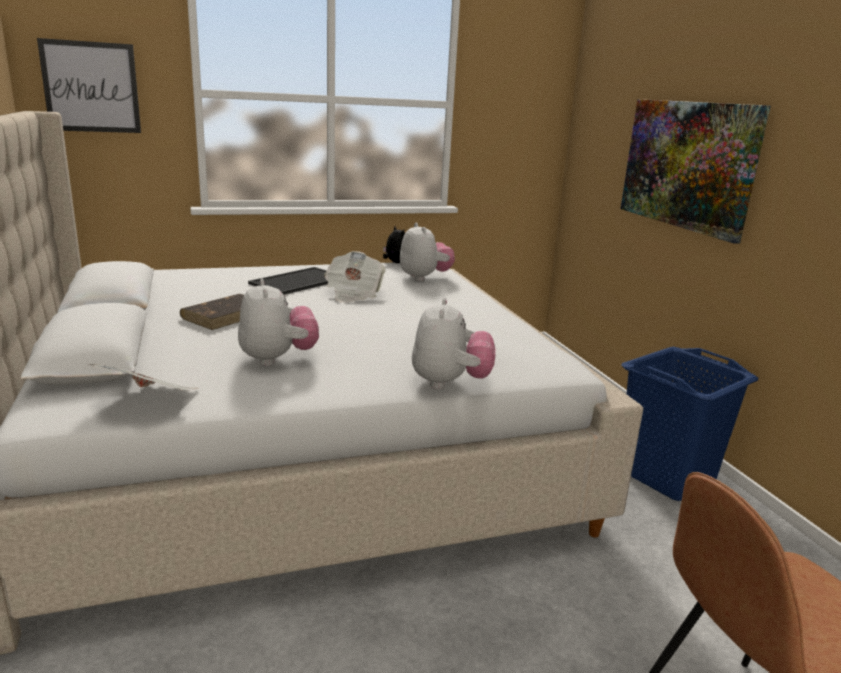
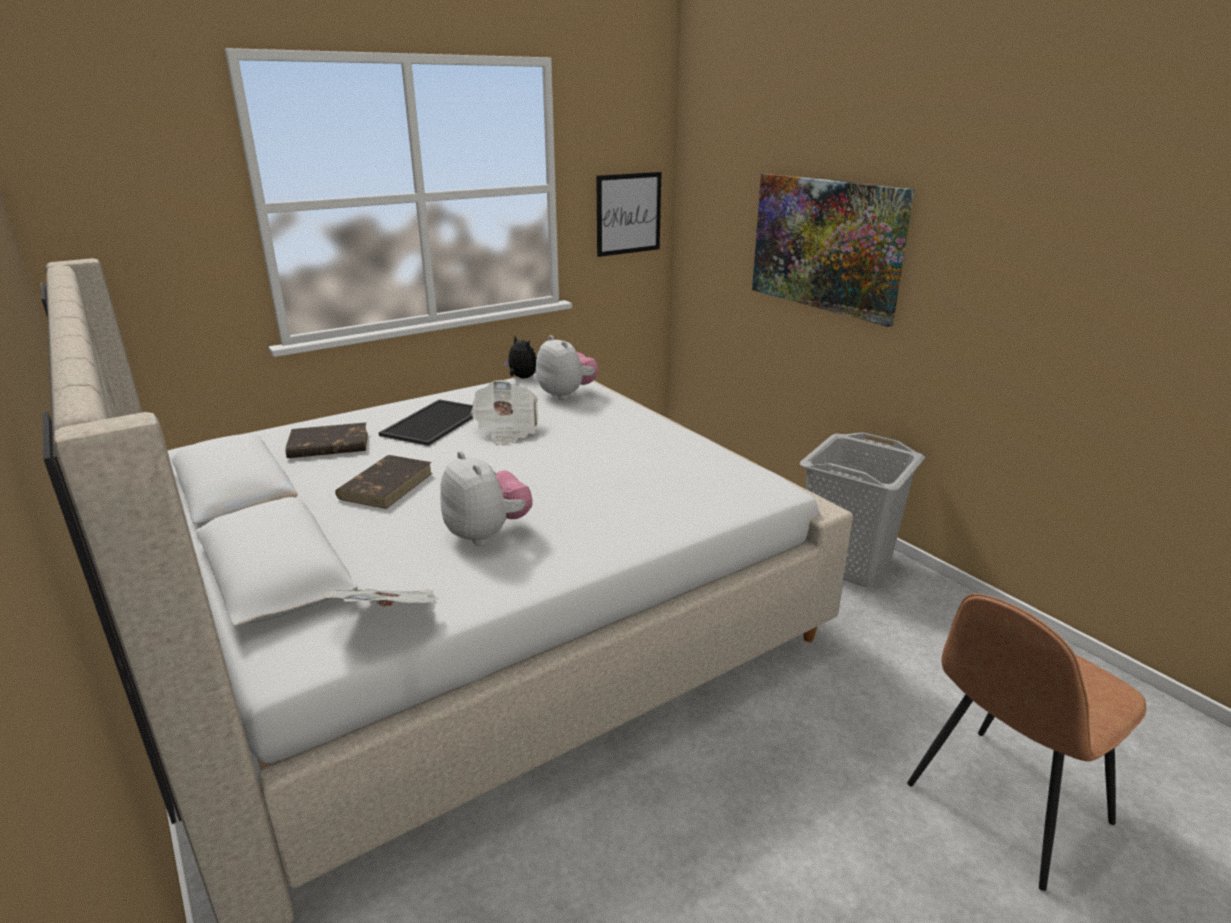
camera: 15 degrees left, 5 degrees up
(91, 87) = (123, 216): picture -> picture (628, 213)
(204, 284) = (328, 446): none -> brown book
(449, 383) = (679, 529): plush toy -> none
(666, 476) = (846, 562): blue laundry basket -> grey laundry basket

